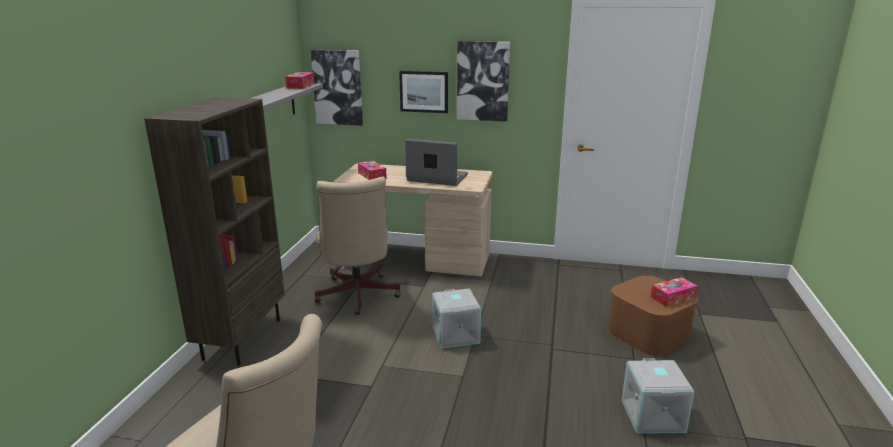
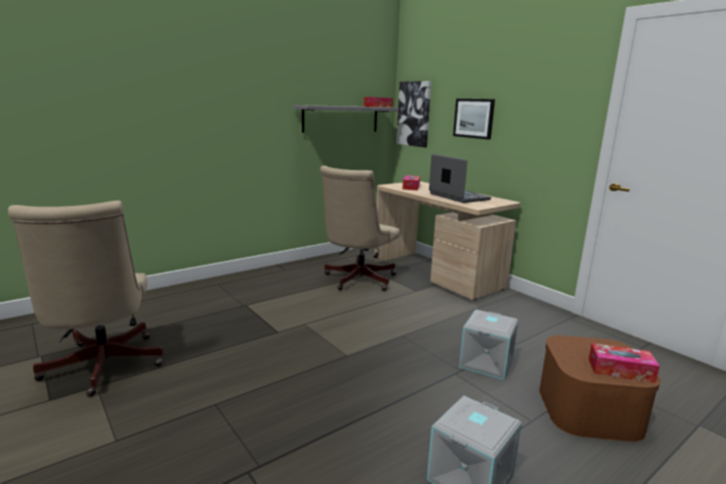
camera: 40 degrees right, 5 degrees down
(242, 338) = (255, 277): brown bookcase -> none
(456, 335) = (387, 329): grey storage box -> grey storage box (487, 363)
(483, 81) = (524, 108): picture -> none

